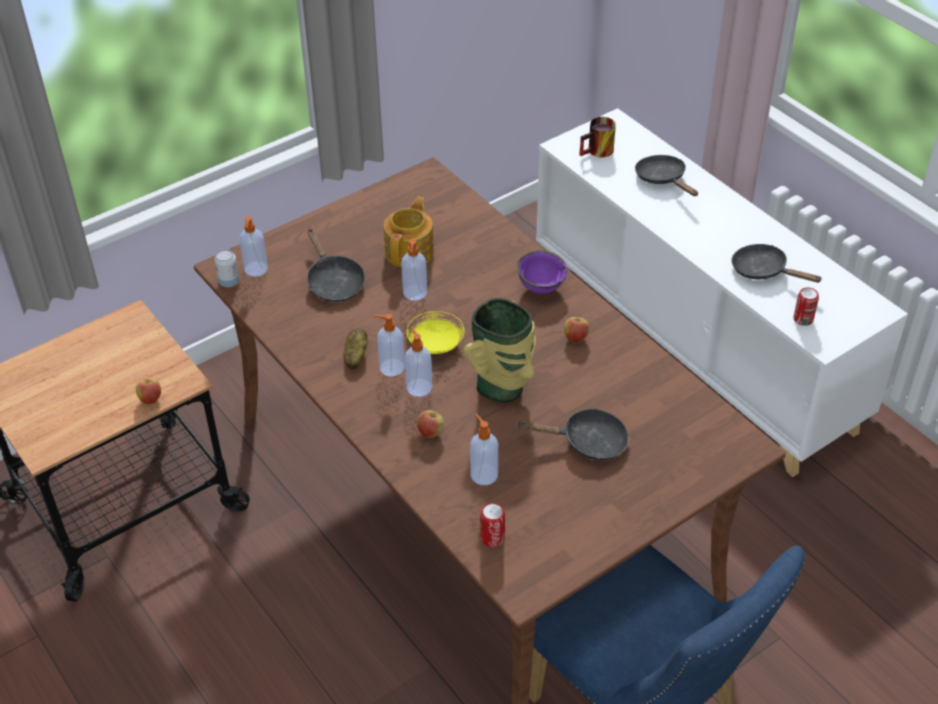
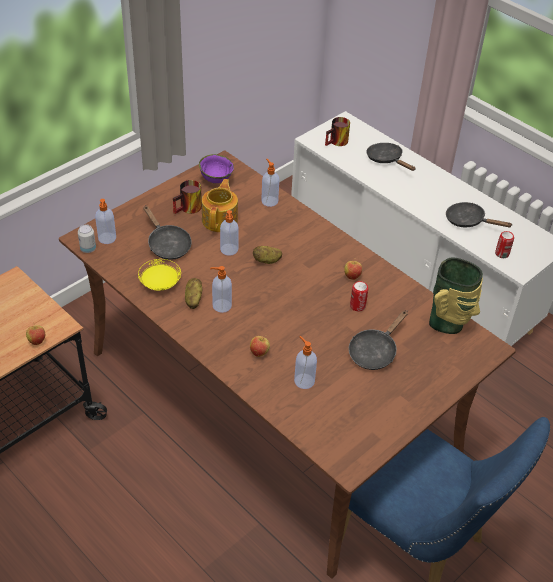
camera: 10 degrees left, 0 degrees up
(371, 235) = (189, 209): none -> mug
(419, 386) = (244, 319): soap dispenser -> soap dispenser (269, 201)
(435, 344) = (251, 287): yellow plate -> yellow plate (160, 283)
(463, 310) = (267, 261): none -> potato
(492, 538) = (319, 428): can -> can (357, 306)
(502, 389) = (306, 316): vase -> vase (448, 324)
(541, 287) = (320, 241): purple bowl -> purple bowl (216, 180)
(587, 442) = (374, 351): black frying pan -> black frying pan turned 135 degrees clockwise

